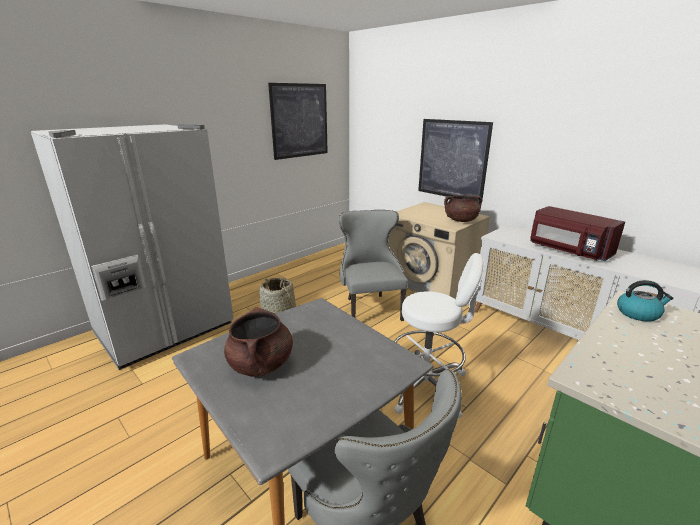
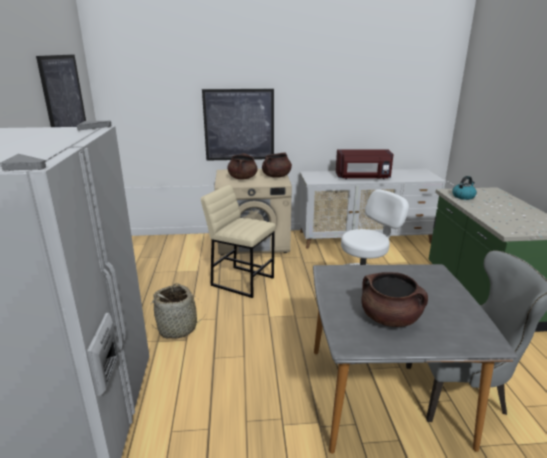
camera: 50 degrees left, 0 degrees up
(370, 308) = (241, 281): grey chair -> beige stool
(427, 213) = (242, 178): none -> brown cooking pot

